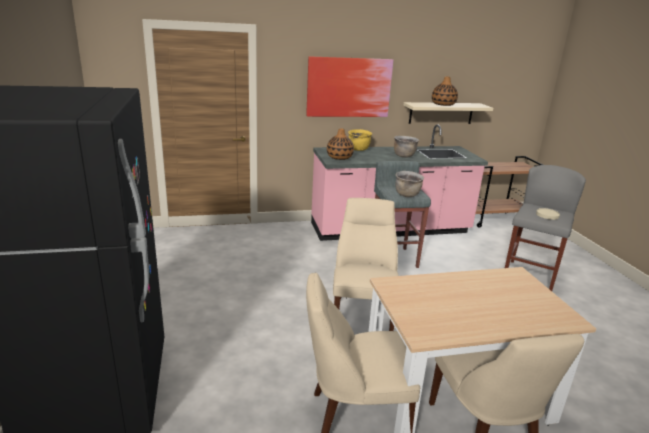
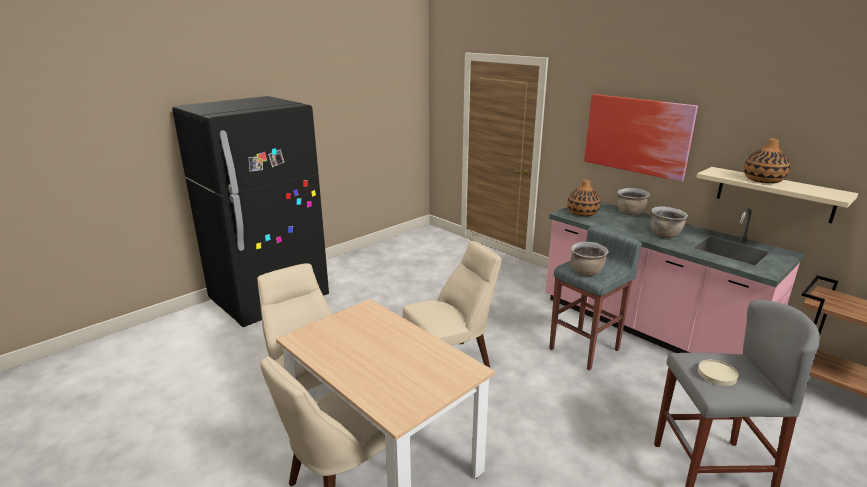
camera: 60 degrees right, 0 degrees up
(358, 149) = (630, 213): yellow cooking pot -> brown cooking pot

